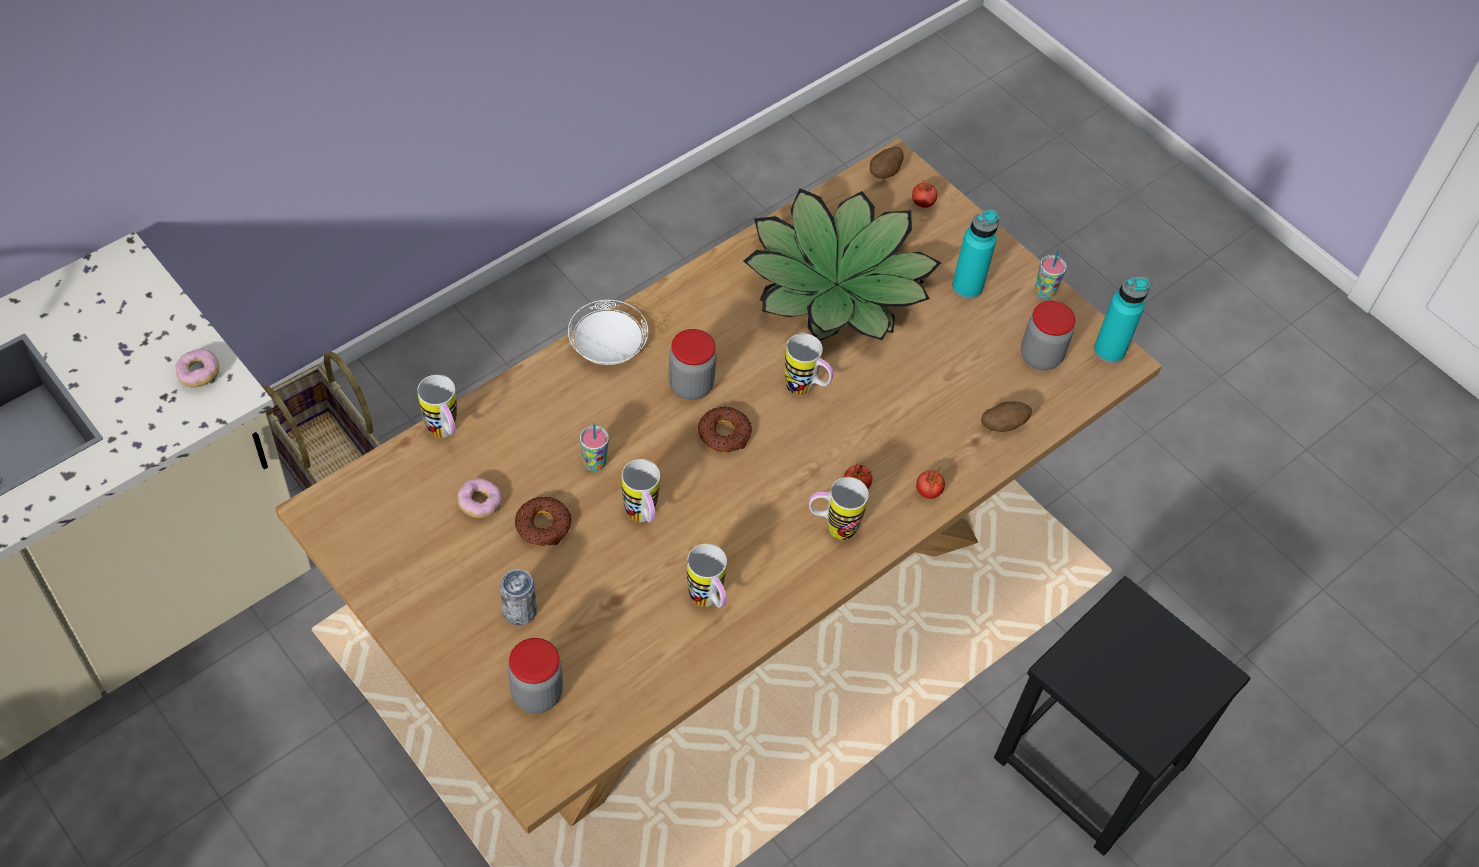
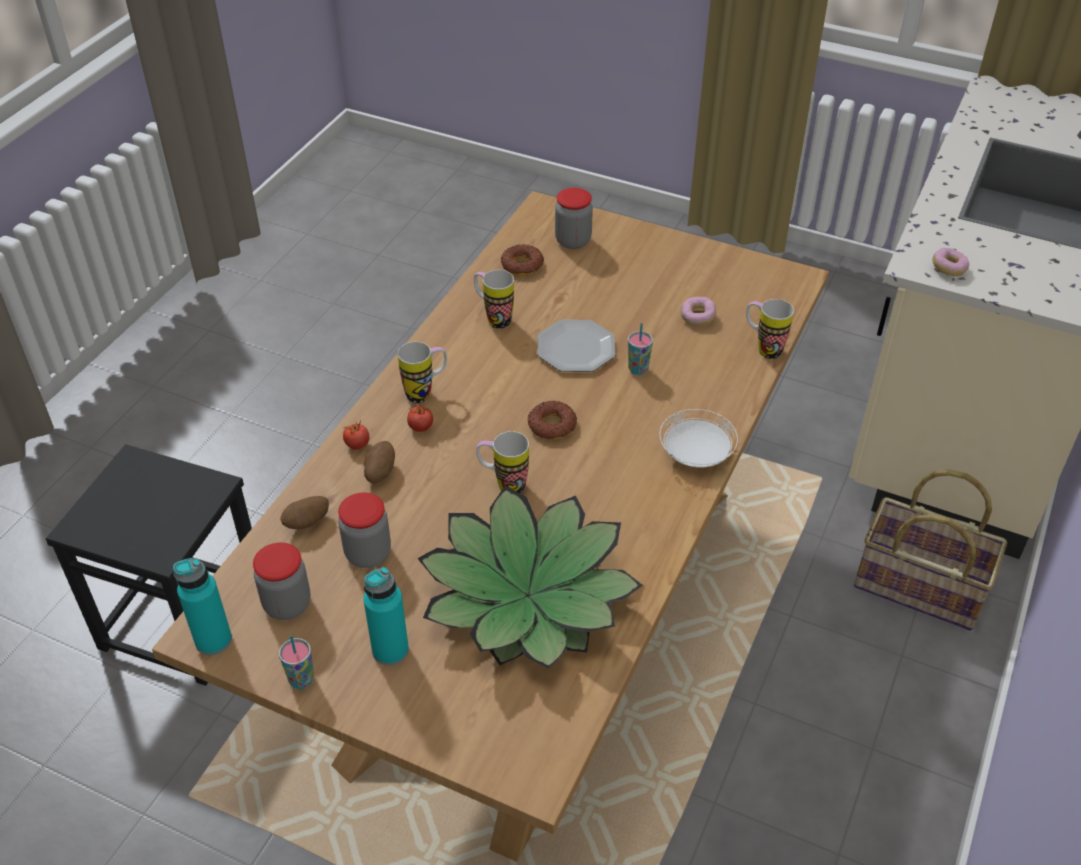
camera: 160 degrees right, 10 degrees down
(519, 611) = (618, 273): can -> none
(543, 525) = (642, 320): donut -> donut (522, 265)
(643, 518) = (575, 349): mug -> plate
(691, 385) = (604, 451): jar -> jar (368, 553)
(885, 173) = (544, 759): potato -> potato (380, 472)
(923, 203) = (481, 737): tomato -> none

